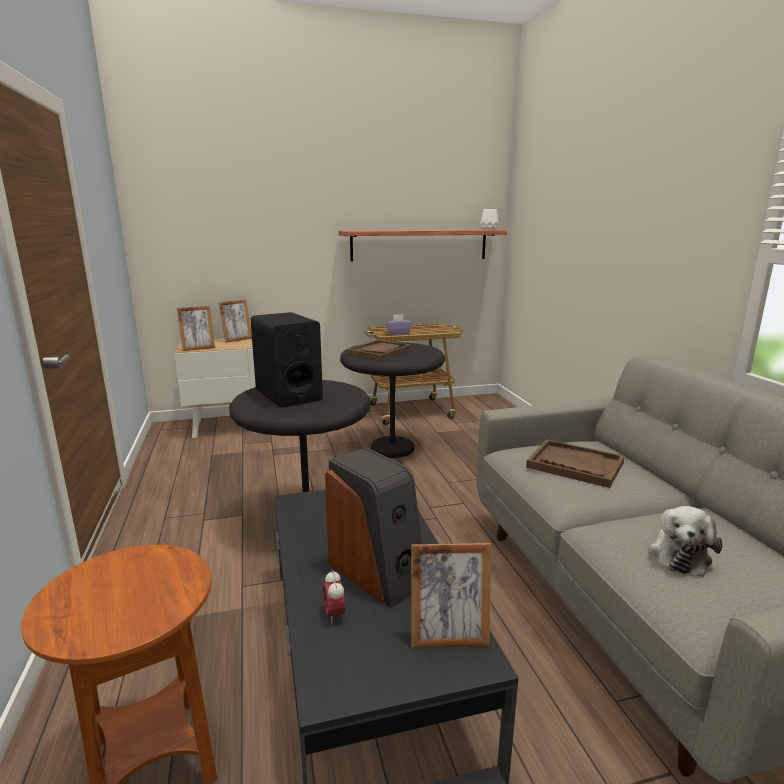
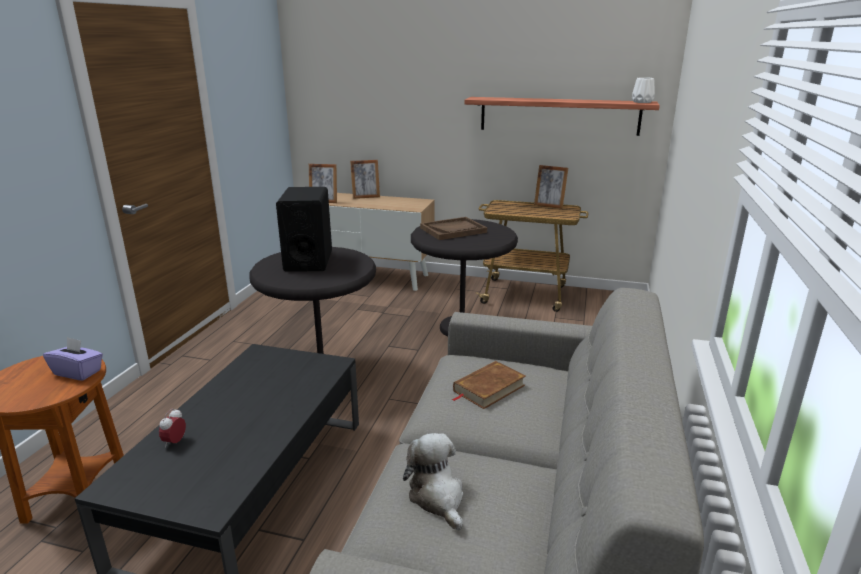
camera: 30 degrees right, 5 degrees up
(377, 573) = (237, 425): speaker -> none
(398, 333) = (510, 211): purple tissue box -> purple tissue box (78, 372)
(449, 639) = (215, 487): picture frame -> picture frame (549, 206)
(574, 465) = (488, 388): brown tray -> brown book
(679, 554) = (437, 497): plush toy -> plush toy turned 105 degrees clockwise

